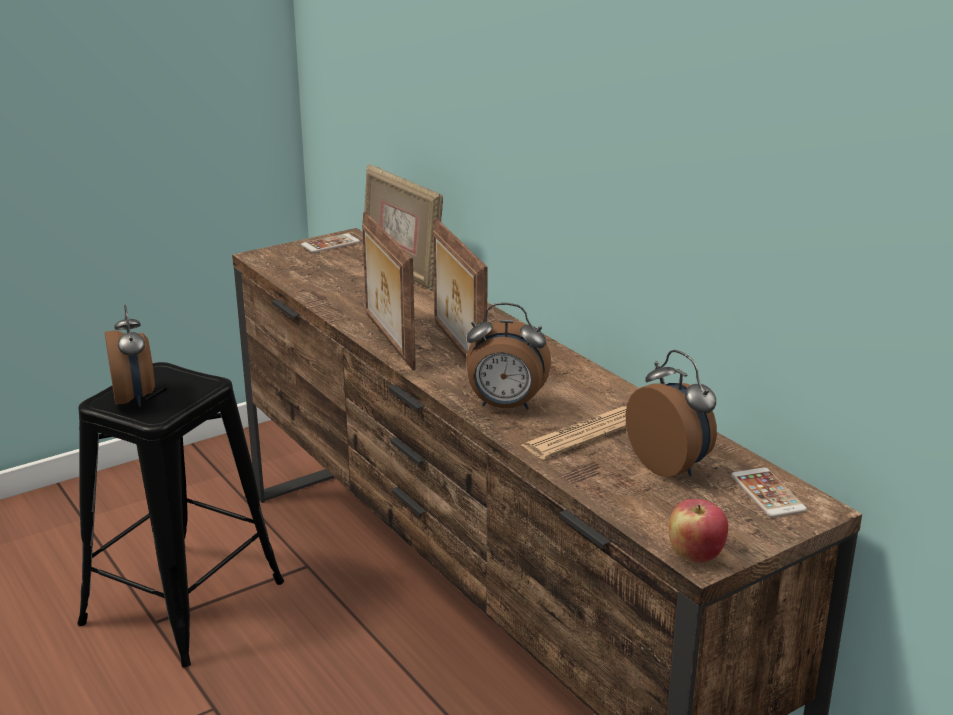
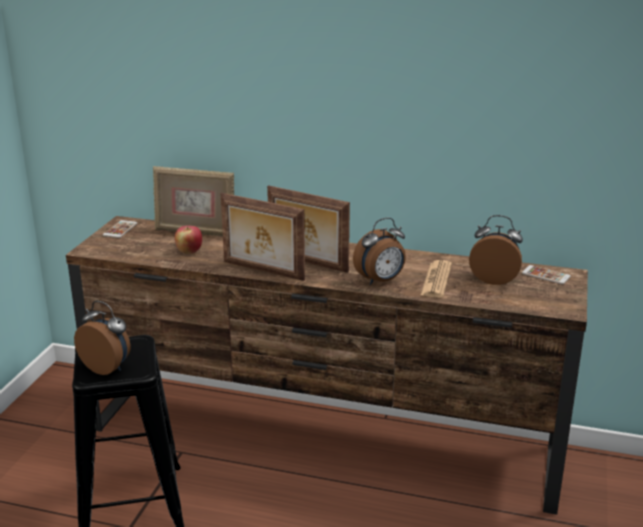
camera: 40 degrees left, 0 degrees up
(695, 555) = (564, 310): apple -> apple (189, 251)

